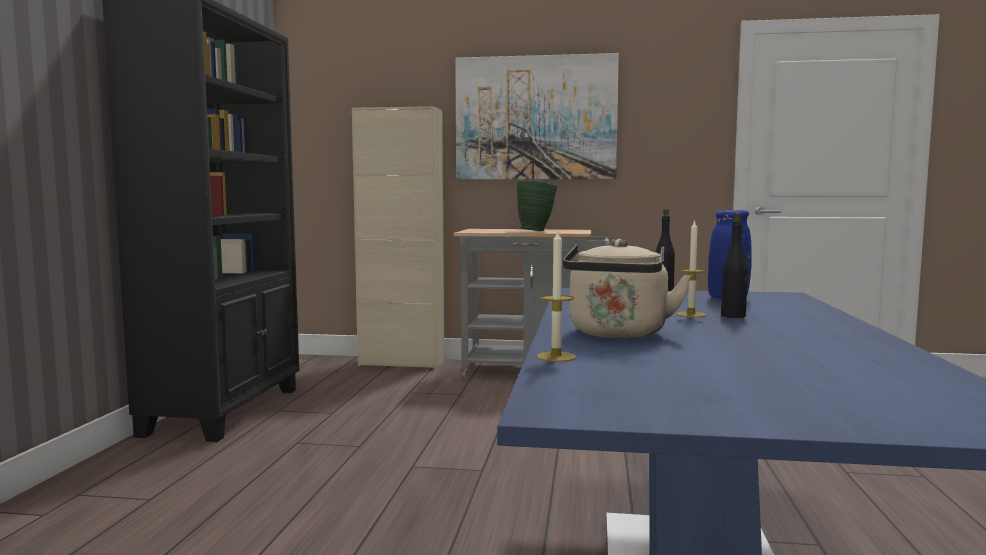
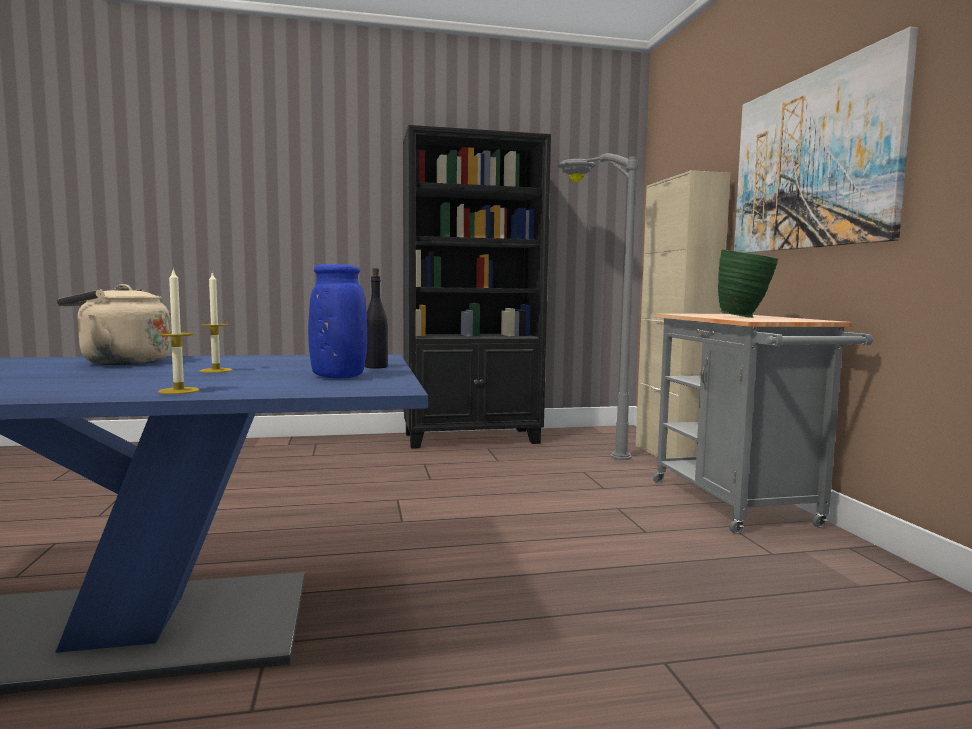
camera: 70 degrees right, 0 degrees up
(322, 378) = (582, 444): none -> grey floor lamp
(556, 357) = (44, 358): candle -> candle (178, 391)
(733, 316) = (204, 376): black bottle -> none

